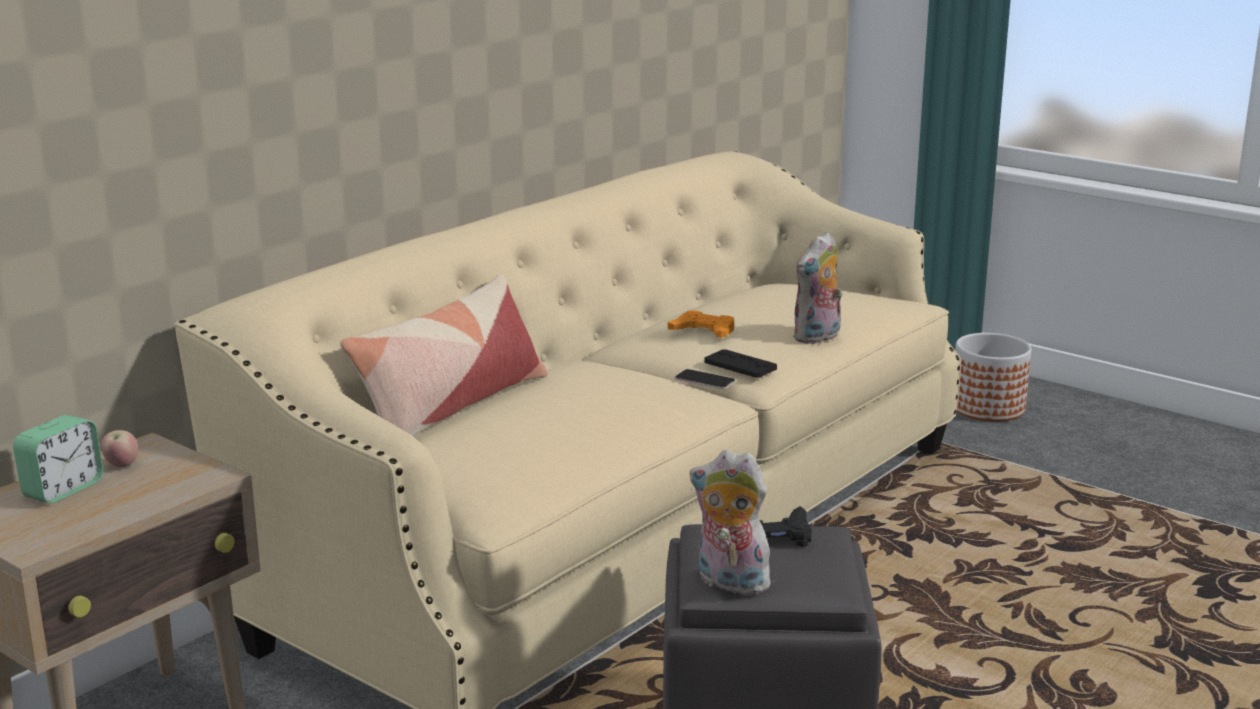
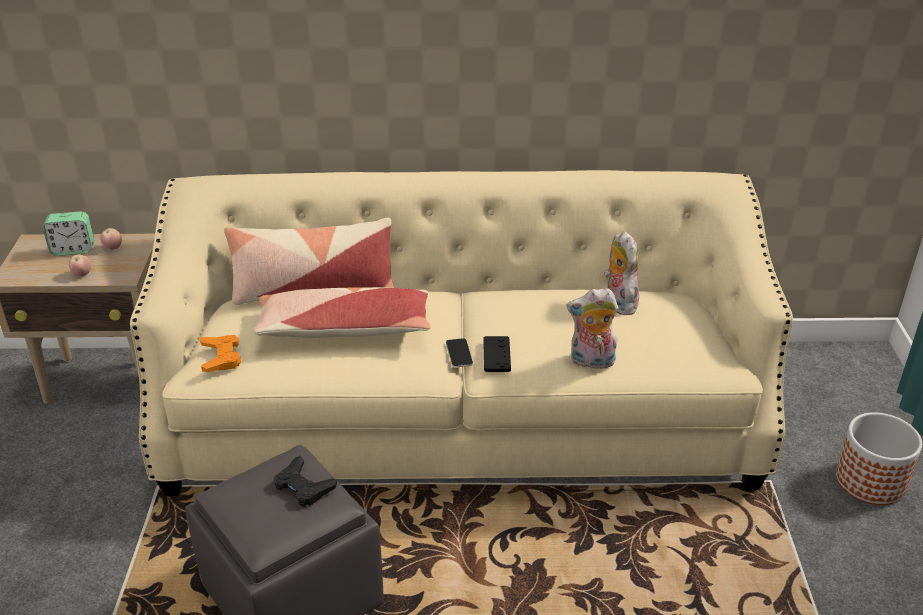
camera: 50 degrees right, 15 degrees up
(145, 499) = (82, 274): none -> apple
(565, 410) = (343, 329): none -> pillow
(703, 331) = (533, 314): orange game controller -> orange game controller (221, 357)
(729, 583) = (227, 499): plush toy -> plush toy (617, 303)

